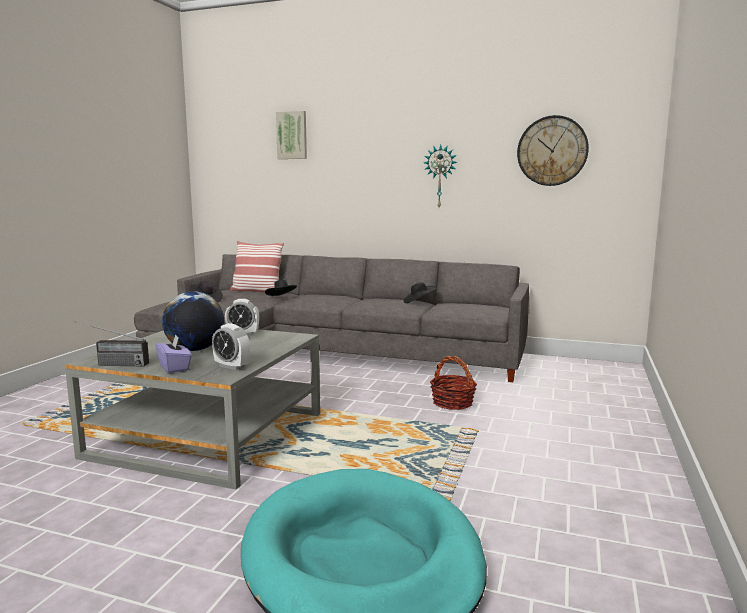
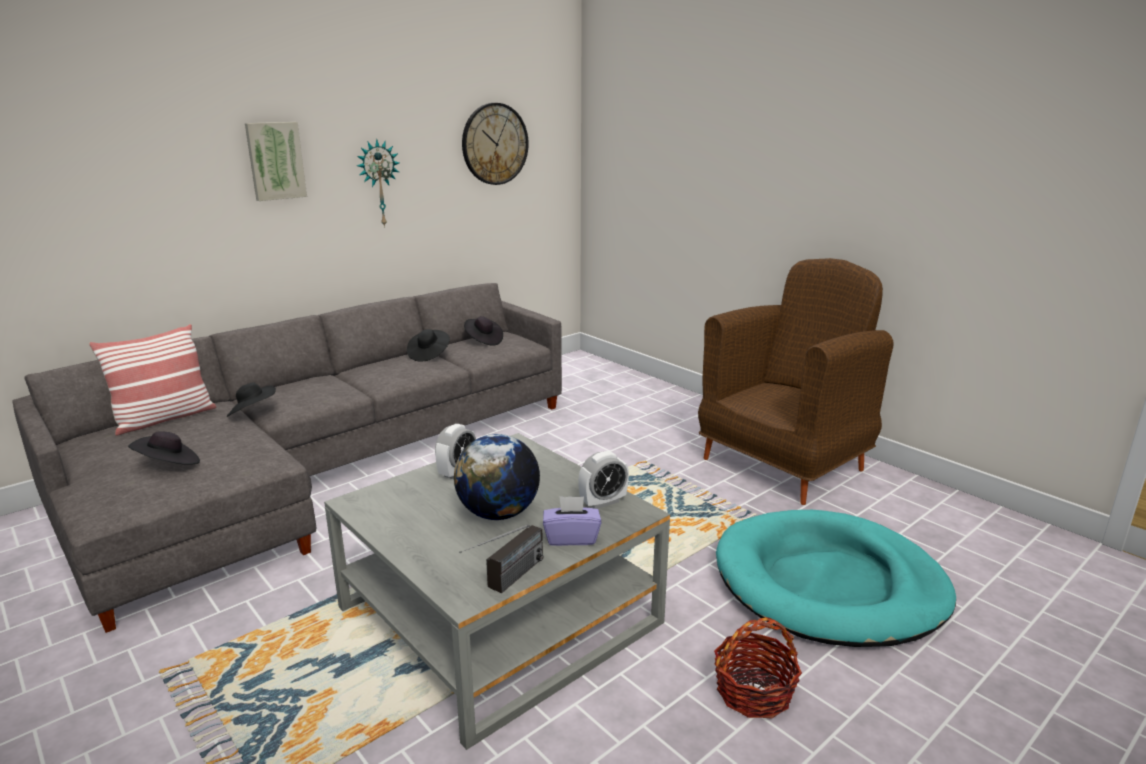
camera: 60 degrees left, 10 degrees up
(292, 135) = (116, 127): picture -> picture (275, 161)
(452, 403) = (571, 450): basket -> basket (753, 692)
(470, 305) = (483, 341): none -> black hat
(587, 494) = (784, 464): none -> brown armchair

